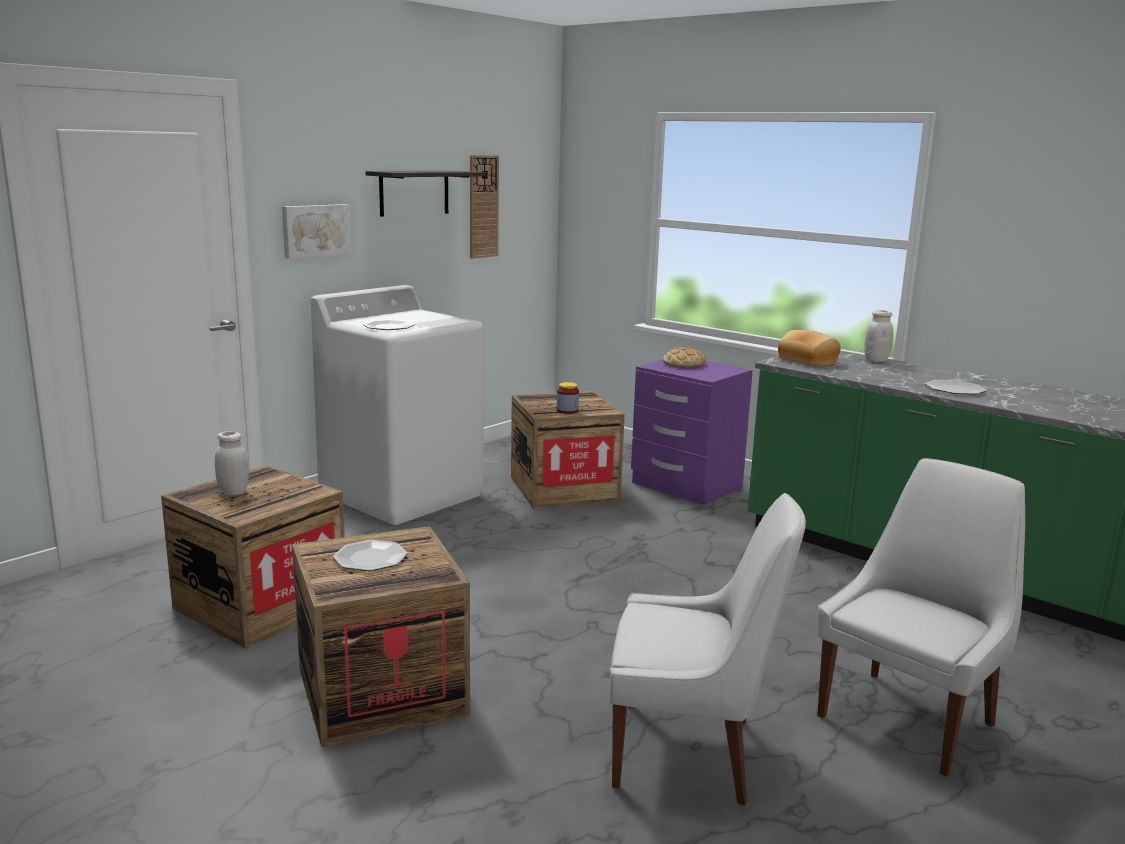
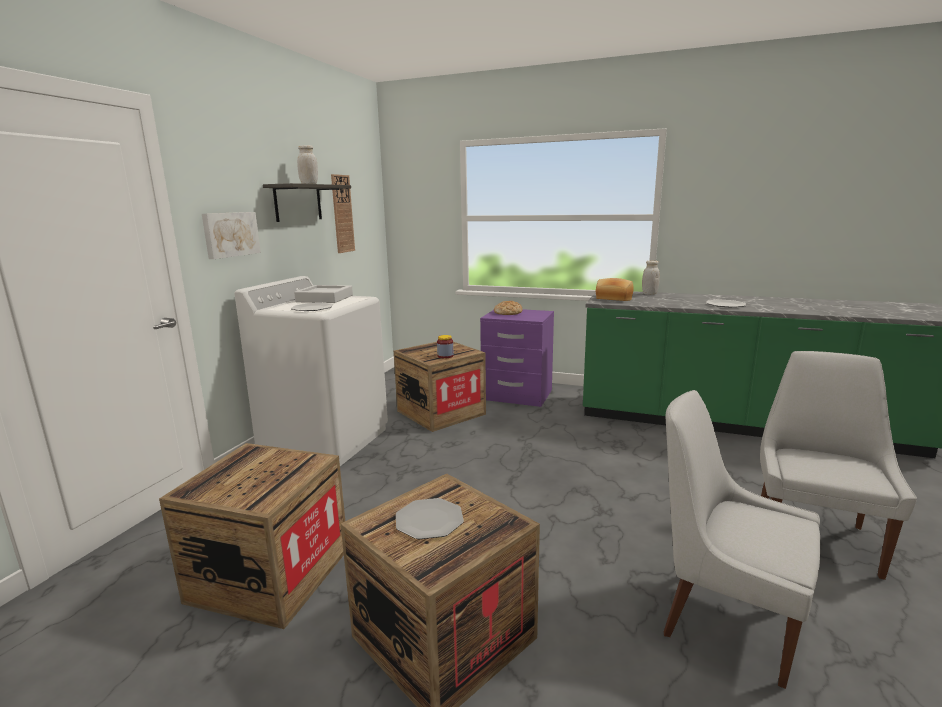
camera: 20 degrees left, 0 degrees up
(233, 492) = (235, 478): white jar -> white jar (309, 184)
(418, 316) = (324, 298): none -> grey tray
(690, 753) = (724, 617): white chair -> white chair turned 135 degrees counterclockwise

